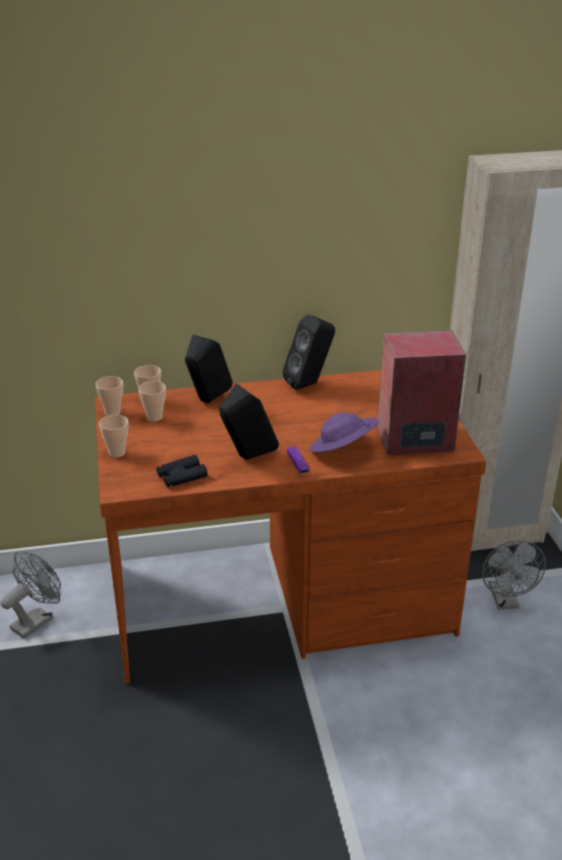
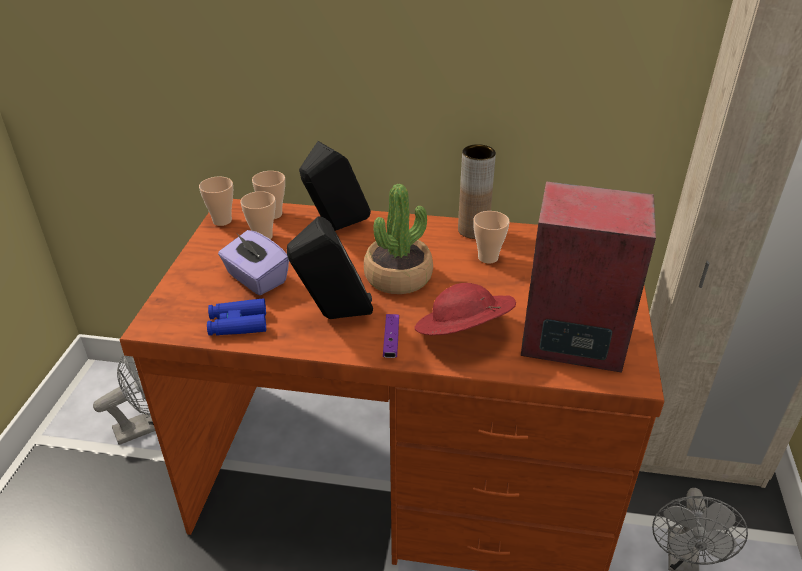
camera: 20 degrees right, 5 degrees up
(117, 453) = (188, 274): cup -> cup (488, 258)
(172, 446) = (256, 279): none -> purple tissue box
(181, 476) = (238, 324): black binoculars -> blue binoculars
(276, 425) = (398, 277): none -> potted plant
(310, 384) = (473, 230): black speaker -> brown vase
(343, 450) = (463, 334): purple hat -> red hat

